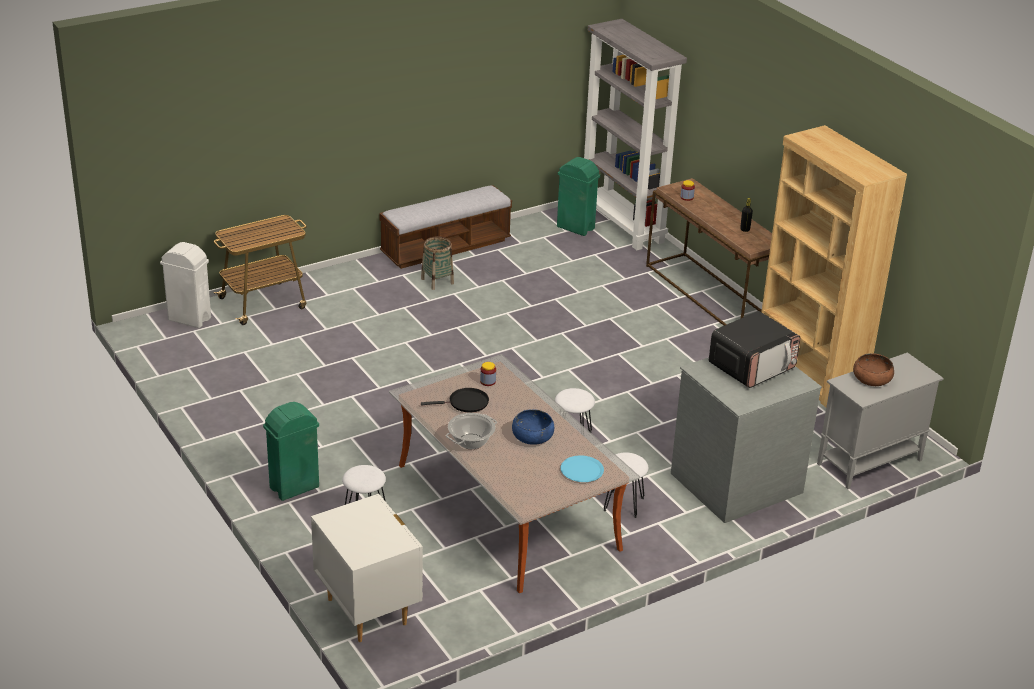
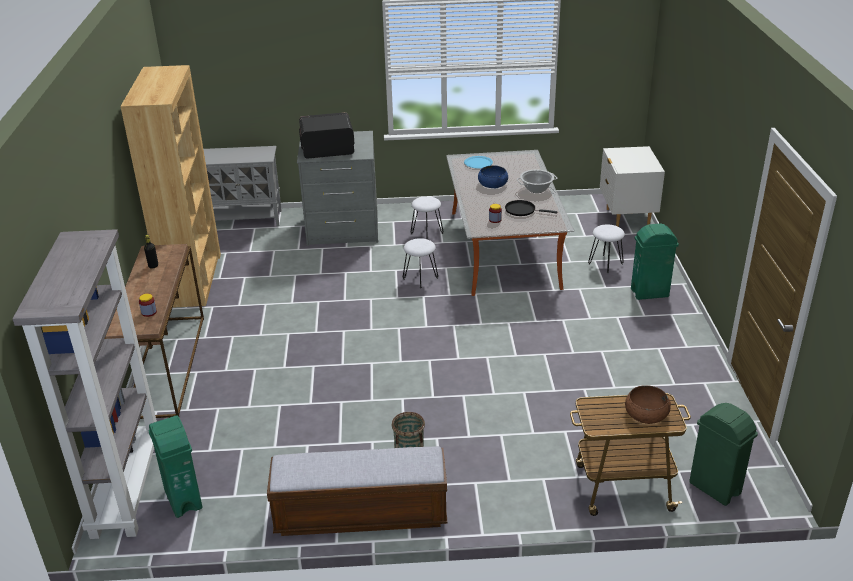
camera: 150 degrees left, 0 degrees up
(189, 319) = (715, 488): white trash can -> green trash can
(872, 379) = (244, 156): brown bowl -> brown bowl (646, 413)

